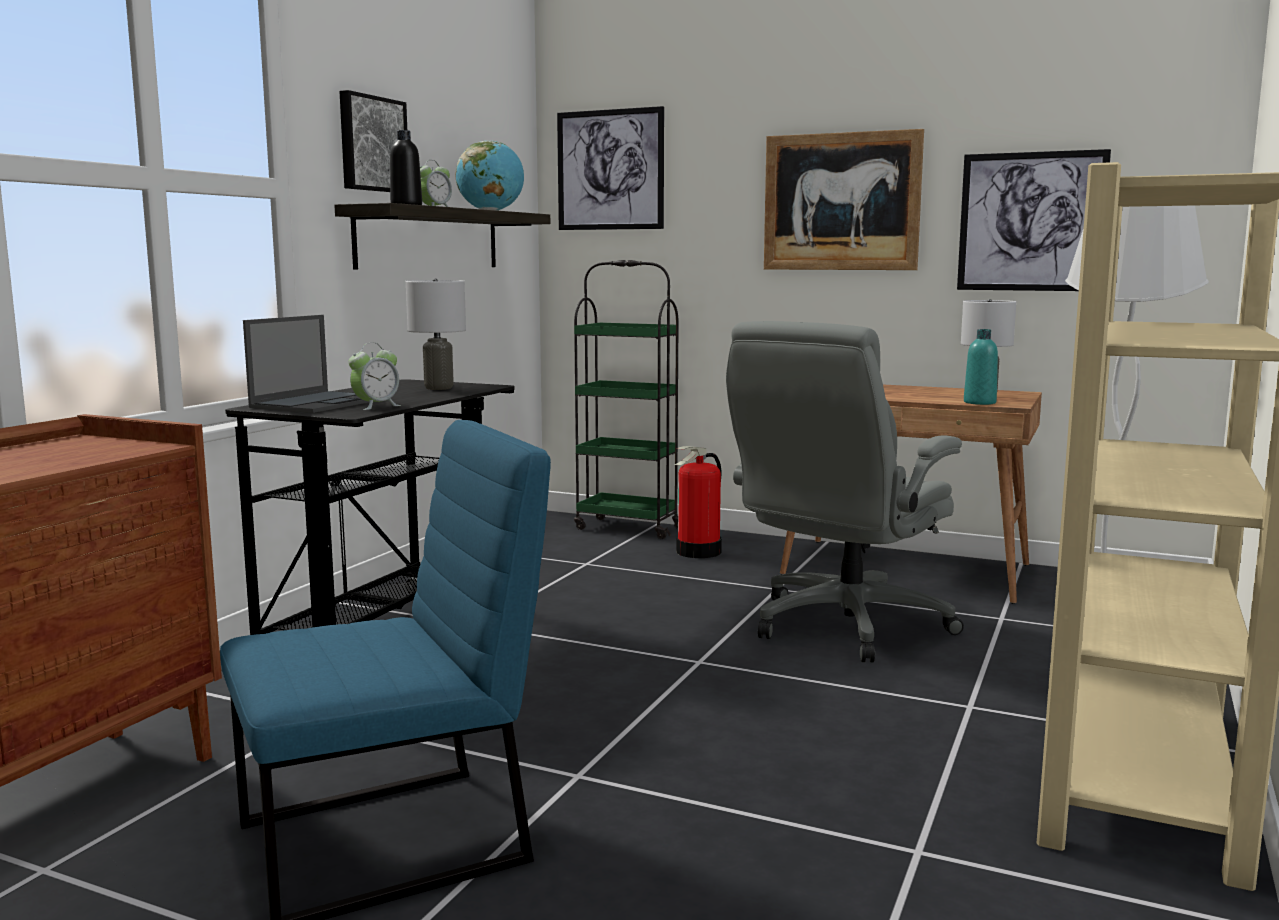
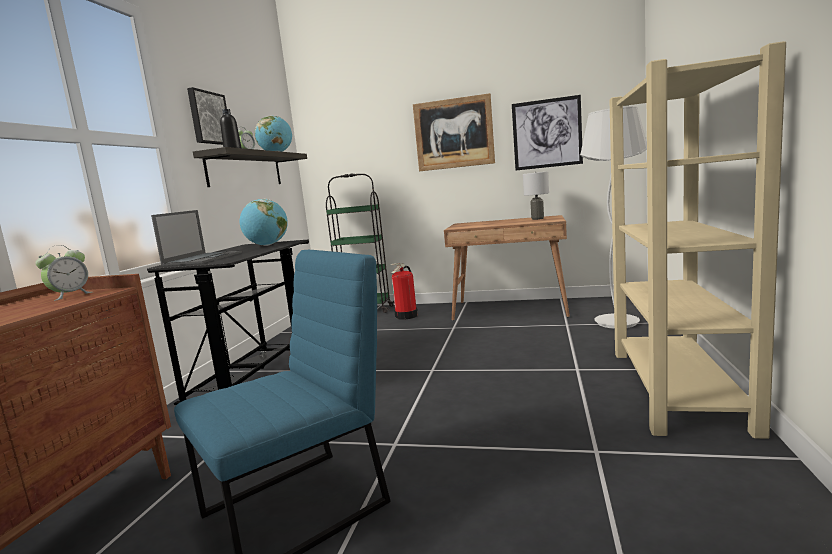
camera: 10 degrees left, 0 degrees up
(376, 406) = (238, 256): alarm clock -> alarm clock (70, 295)
(438, 388) = (267, 245): white table lamp -> globe
(610, 170) = (333, 129): picture -> none
(839, 628) = (493, 342): grey office chair -> none
(979, 402) = (539, 221): turquoise bottle -> none

